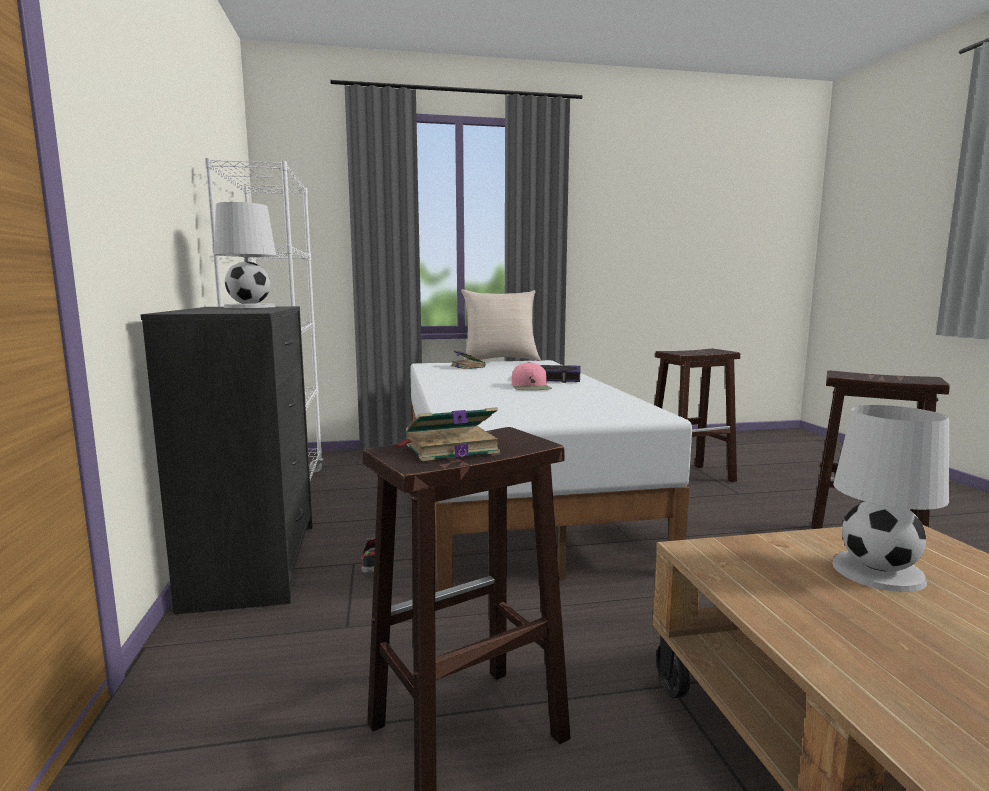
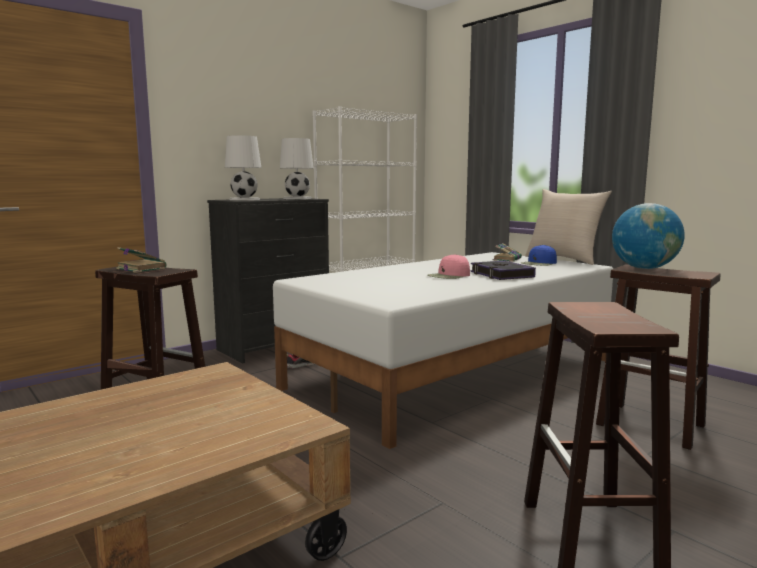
camera: 60 degrees right, 0 degrees up
(509, 366) = (539, 263): none -> blue cap
(683, 351) = (644, 268): none -> globe
(879, 571) = (213, 412): white table lamp -> white table lamp (244, 199)

